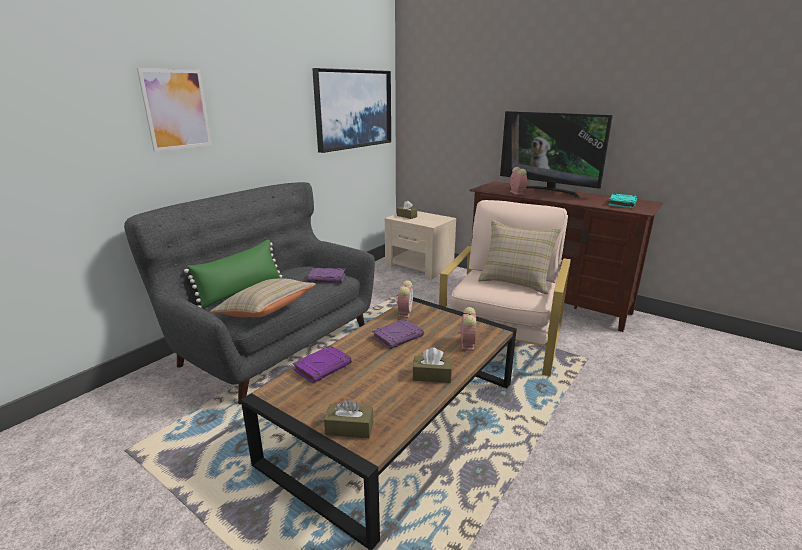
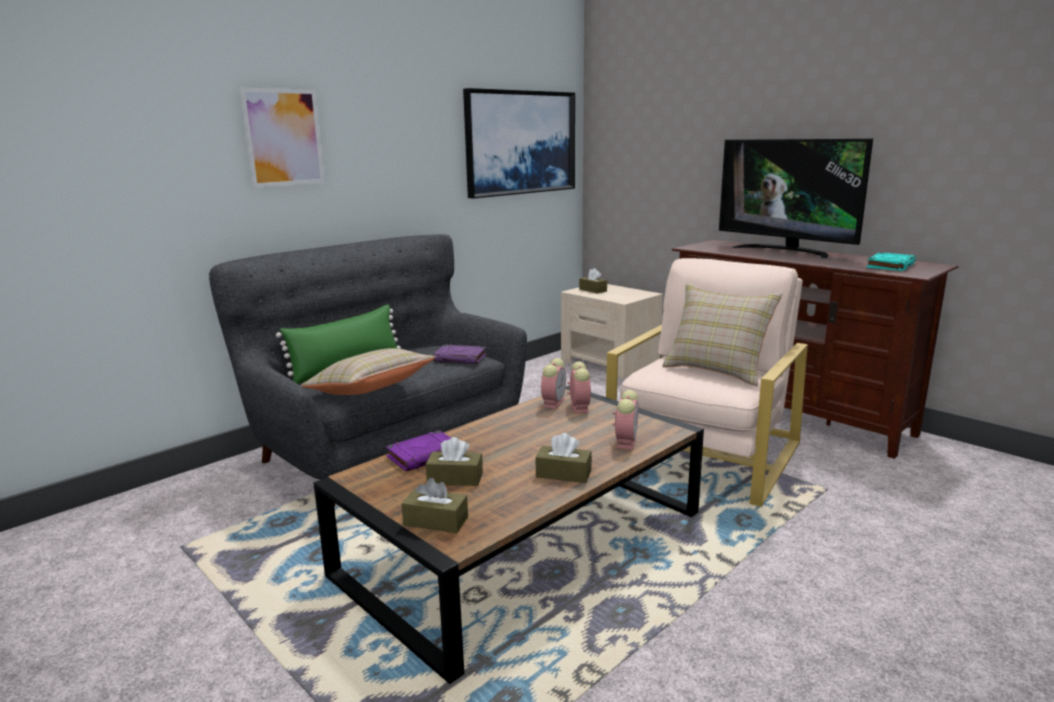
camera: 10 degrees right, 5 degrees down
(352, 386) = (455, 478): none -> brown tissue box
(398, 337) = (534, 429): purple book -> none
(516, 193) = (737, 252): alarm clock -> alarm clock (579, 407)

